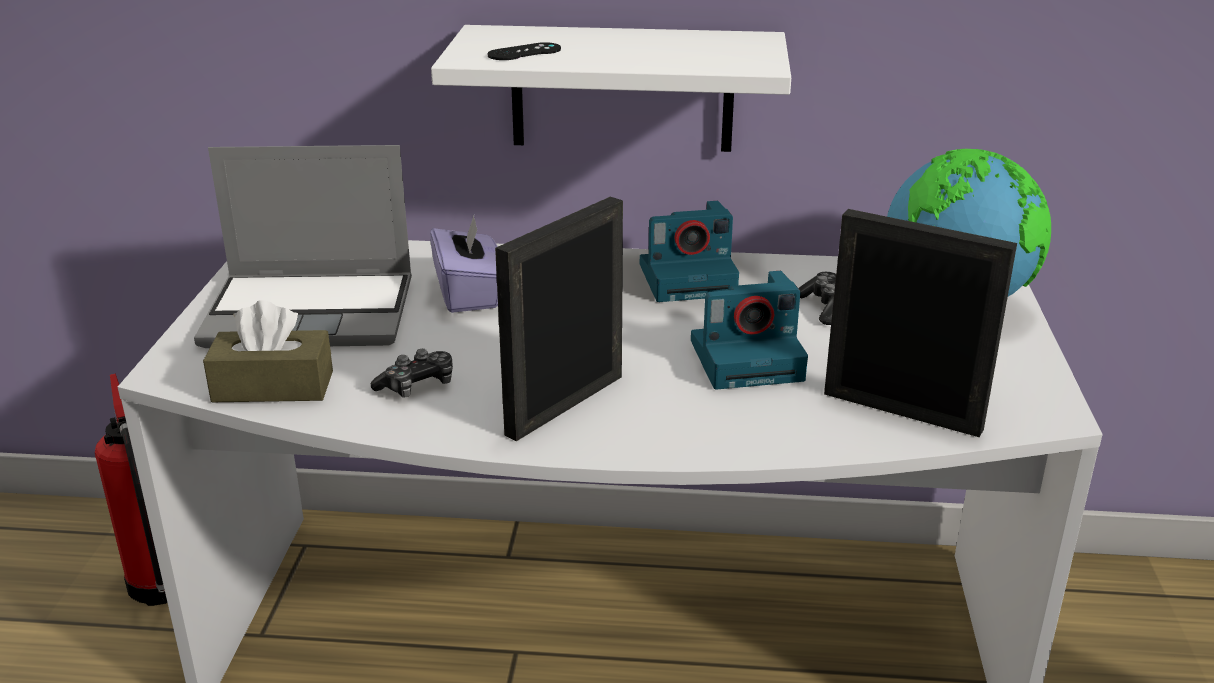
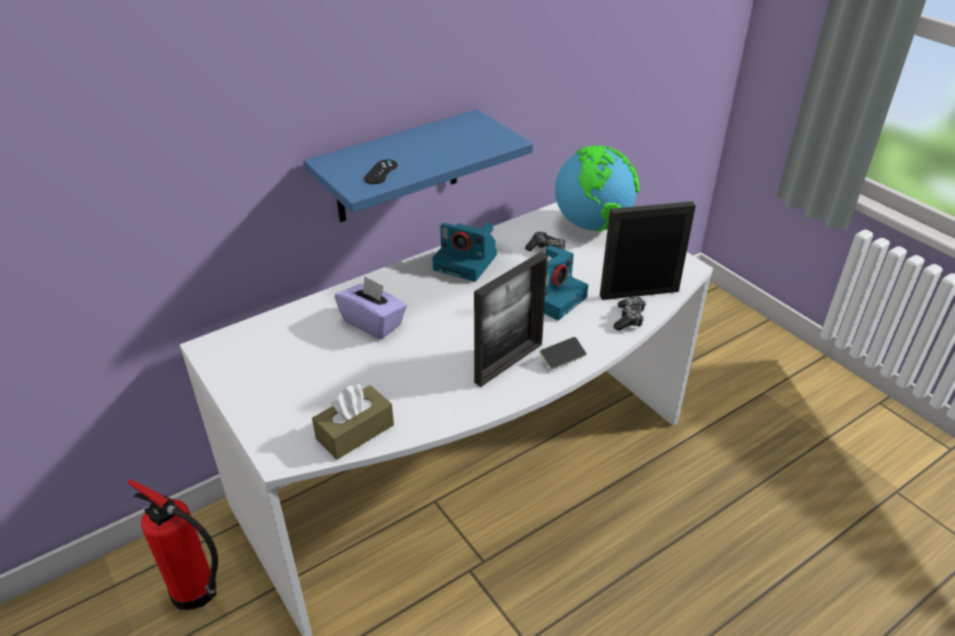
camera: 40 degrees left, 10 degrees up
(314, 312) = (306, 376): laptop -> none
(417, 386) = (427, 390): game controller -> game controller (629, 319)
(565, 405) = (509, 363): picture frame -> picture frame turned 135 degrees counterclockwise
(622, 89) = (397, 167): white shelf -> blue shelf
(648, 433) = (562, 358): none -> phone
(689, 278) = (467, 262): camera -> camera turned 75 degrees clockwise

